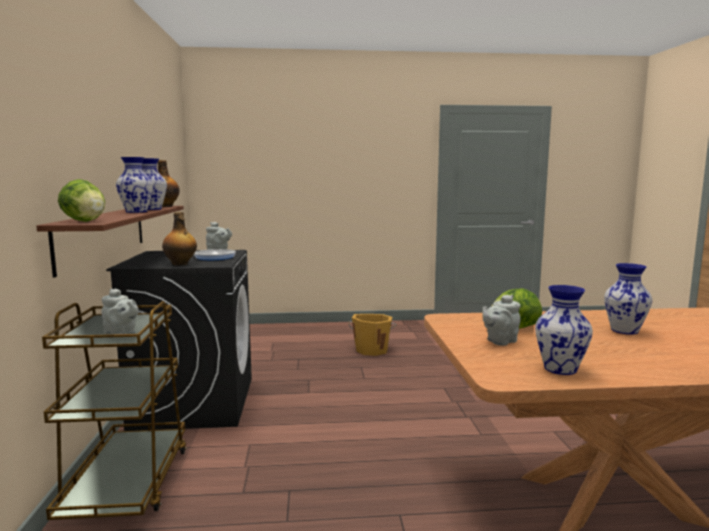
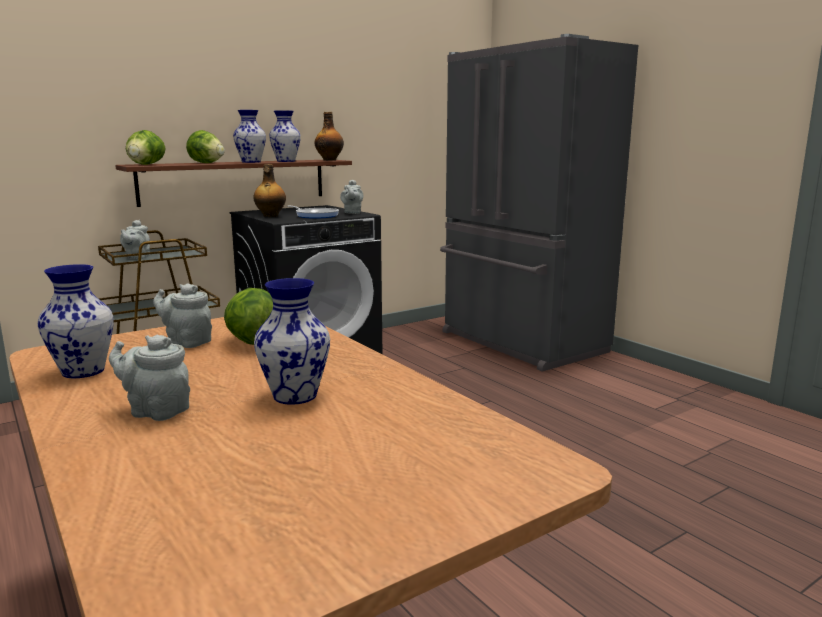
camera: 60 degrees right, 5 degrees up
(116, 215) = (206, 163): none -> lettuce
(282, 335) = (520, 343): none -> grey fridge
(372, 350) = (556, 393): orange bucket -> none
(647, 356) = (156, 411): none -> grey teapot

